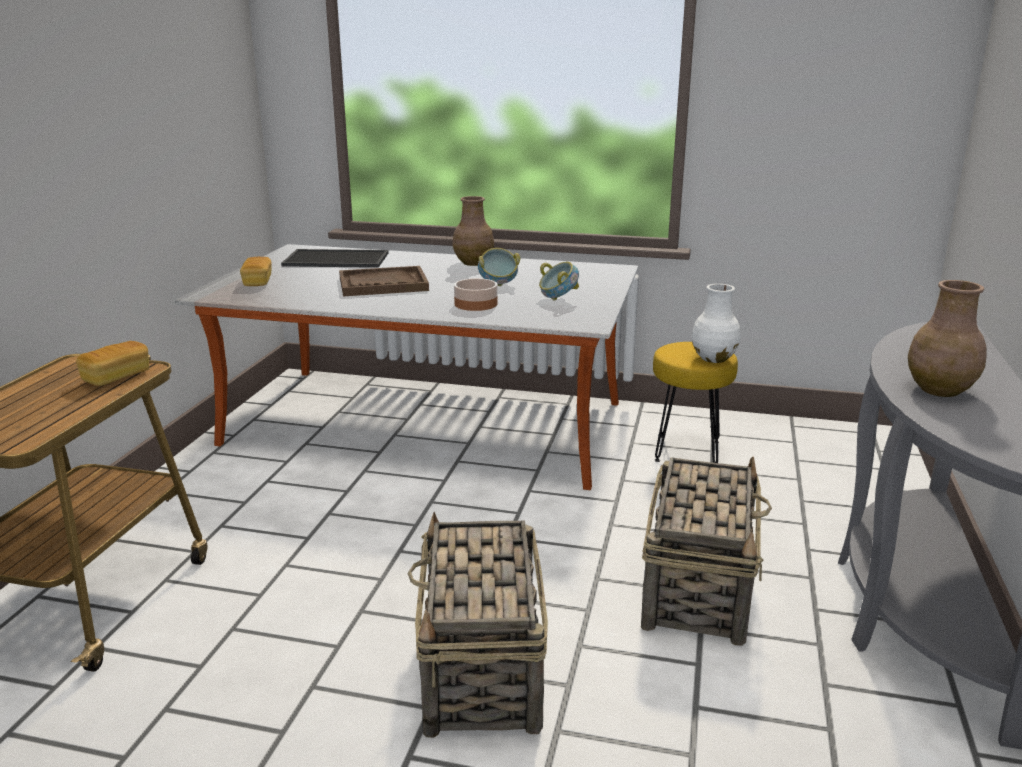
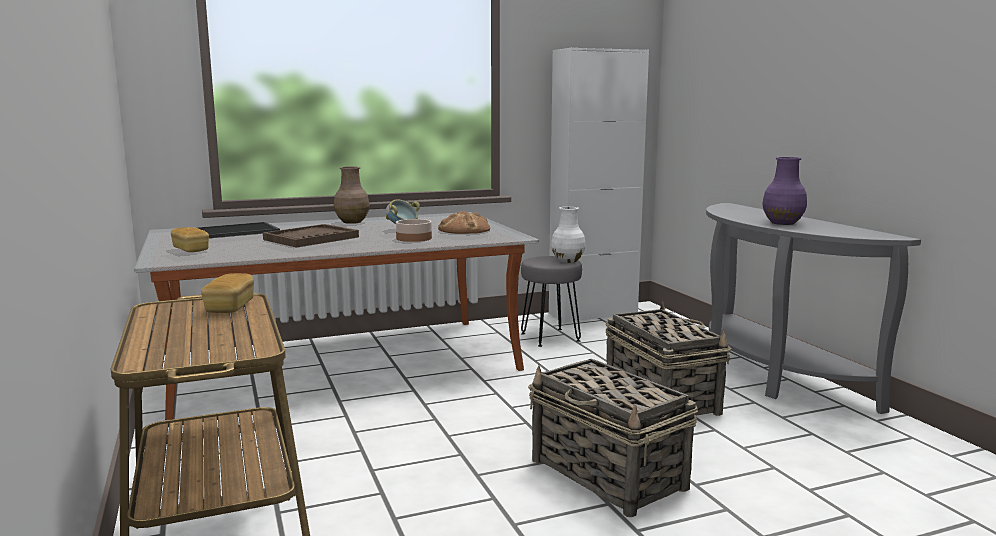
camera: 35 degrees left, 10 degrees down
(558, 299) = (464, 230): bowl -> bread
(688, 451) = (551, 337): yellow stool -> grey stool
(794, 428) = (593, 314): none -> white cabinet
(940, 390) = (783, 223): brown vase -> purple vase

